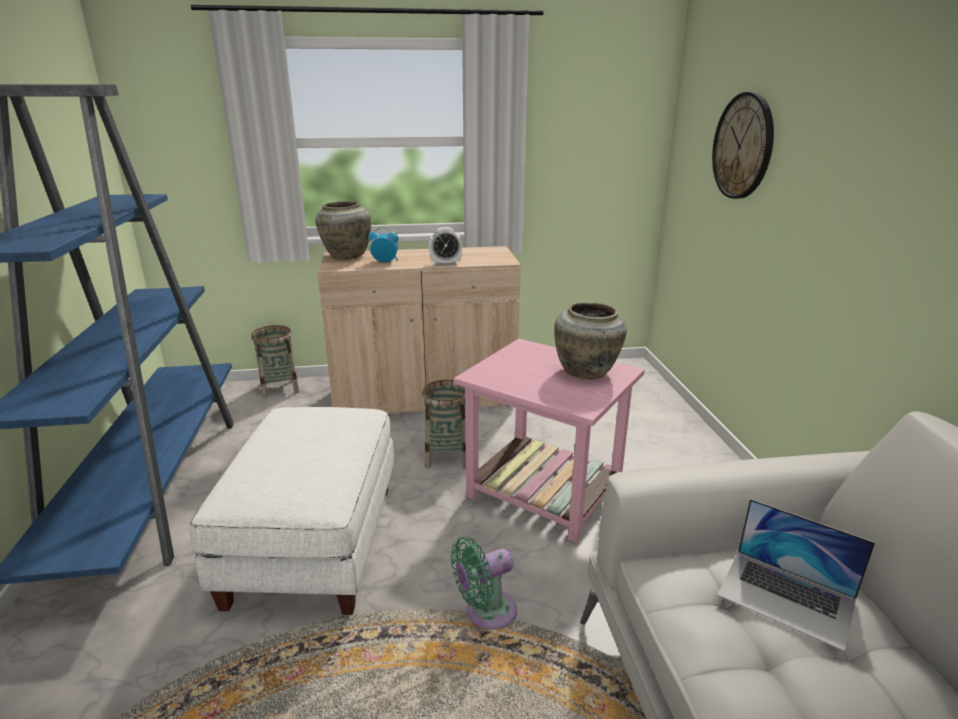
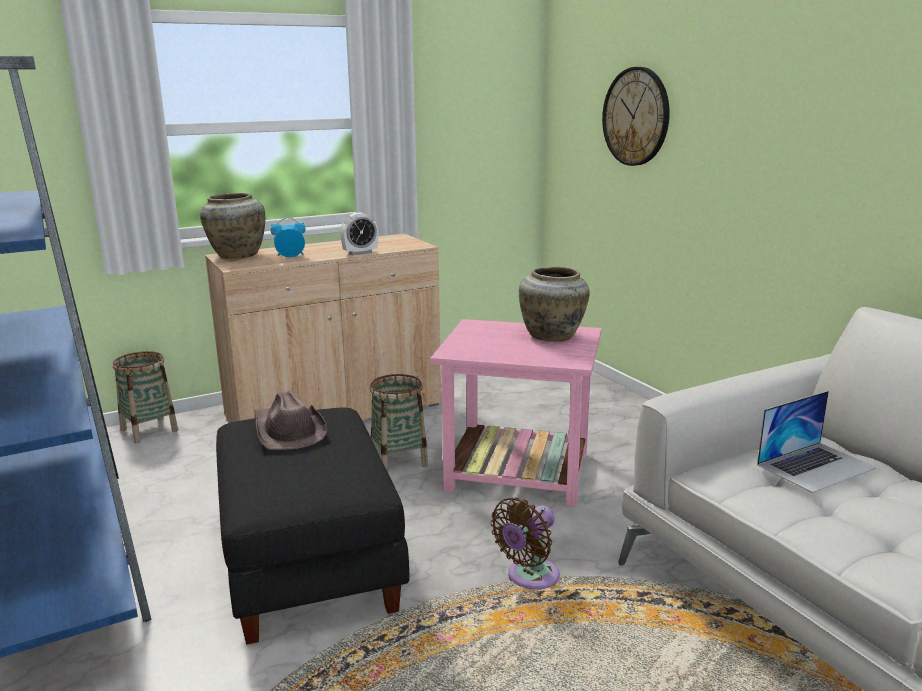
camera: 20 degrees left, 5 degrees down
(306, 427) = (288, 430): none -> brown hat
(313, 541) = (307, 562): white ottoman -> black ottoman
(486, 612) = (529, 578): green fan -> brown fan
(787, 597) = (815, 466): laptop -> laptop turned 45 degrees counterclockwise

